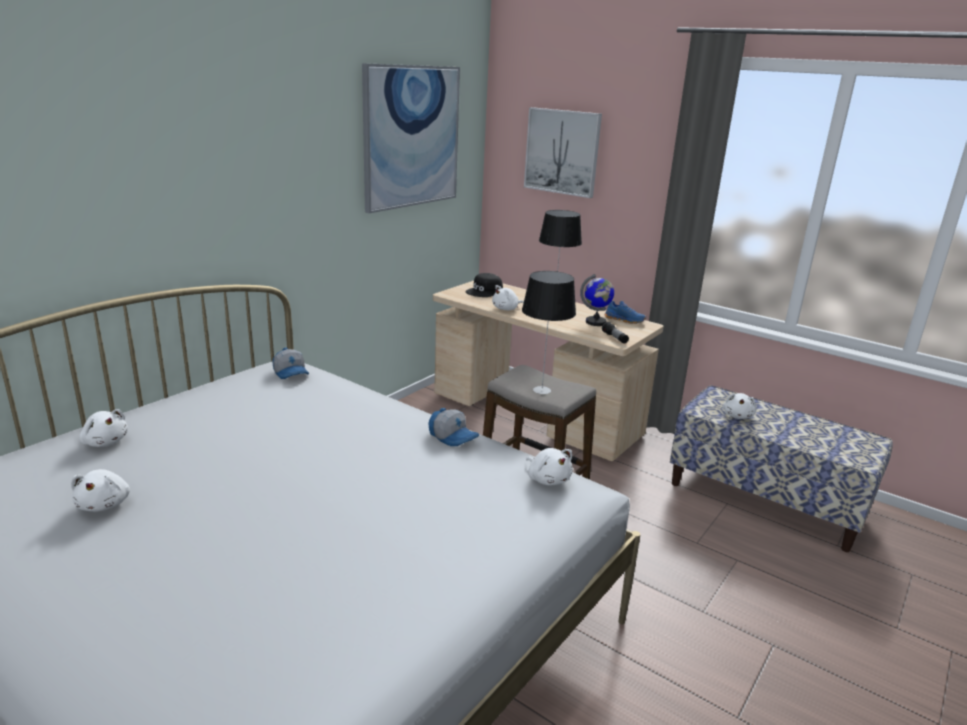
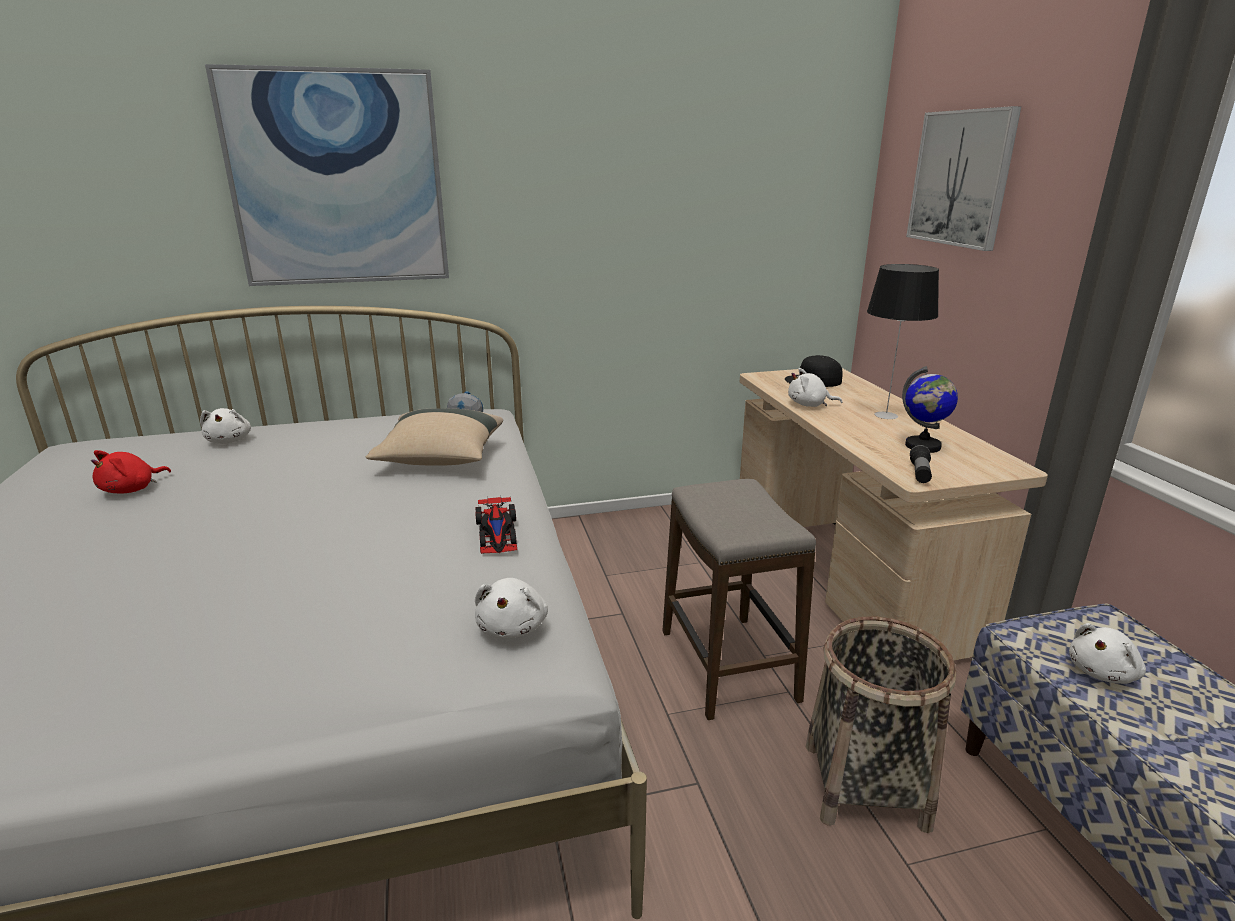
camera: 40 degrees right, 0 degrees up
(105, 504) = (132, 489): white plush toy -> red plush toy
(327, 404) = (440, 459): none -> beige pillow
(411, 137) = (731, 159): picture -> picture (338, 180)
(453, 436) = (497, 532): cap -> toy car
(542, 390) = (727, 517): table lamp -> none
(625, 320) = (982, 453): blue shoe -> none
(651, 519) = (865, 785): none -> basket

